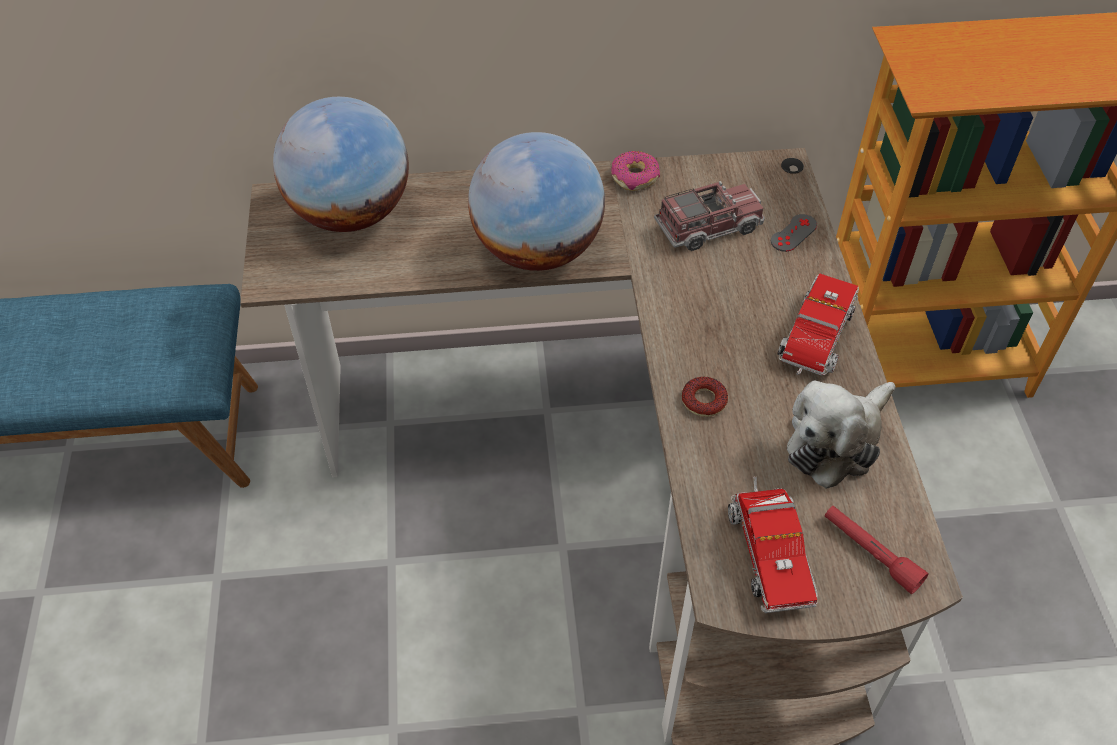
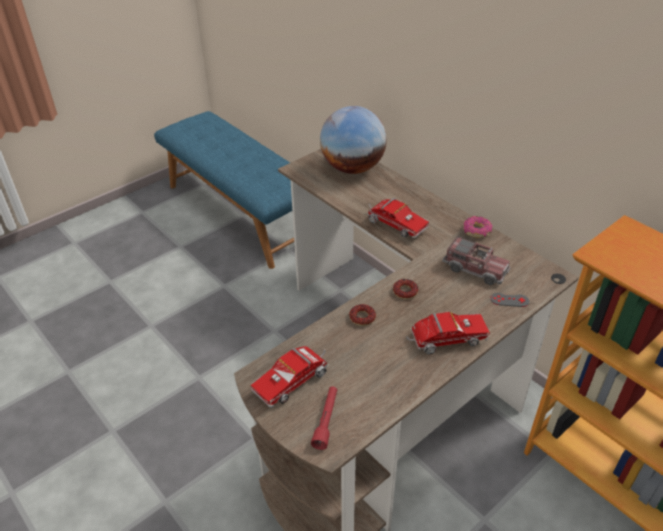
camera: 55 degrees right, 10 degrees down
(537, 250) = (394, 225): globe -> toy truck
(690, 323) = (405, 292): none -> donut
(836, 441) = (385, 377): plush toy -> none

